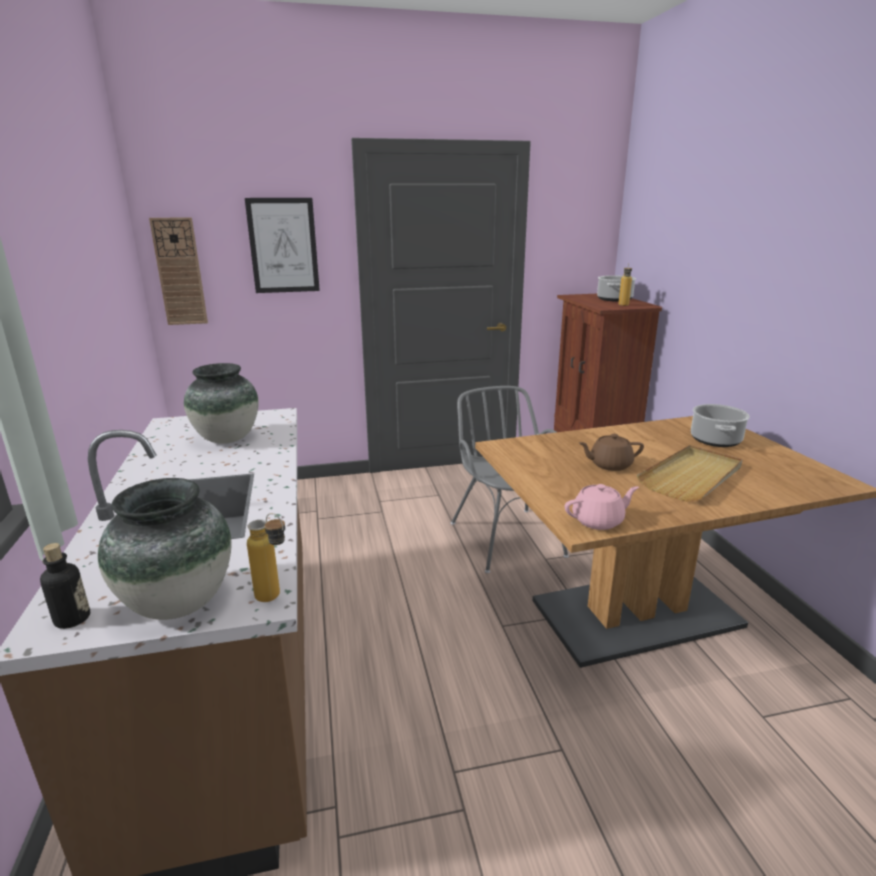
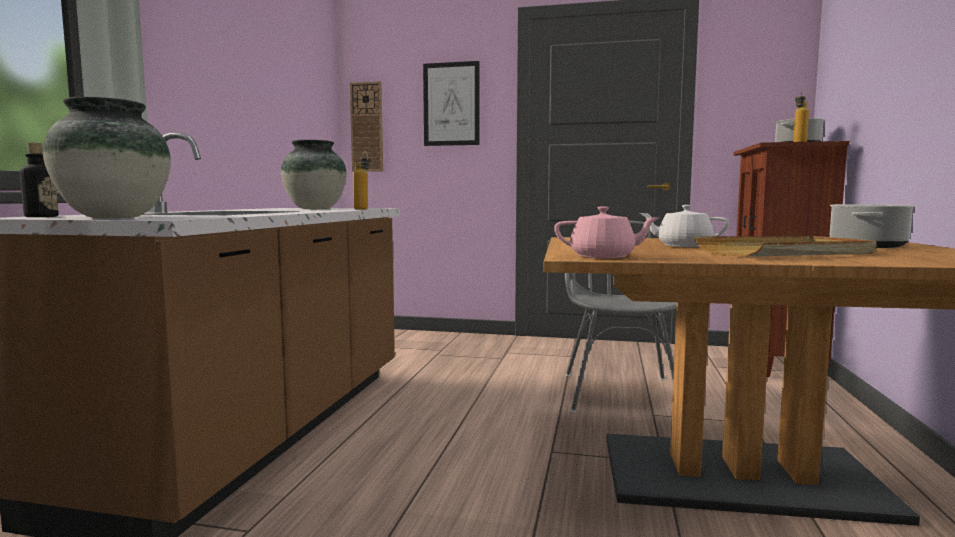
camera: 25 degrees right, 15 degrees down
(275, 599) = (179, 218): bottle -> bottle (363, 209)
(609, 465) = (683, 246): brown teapot -> white teapot

